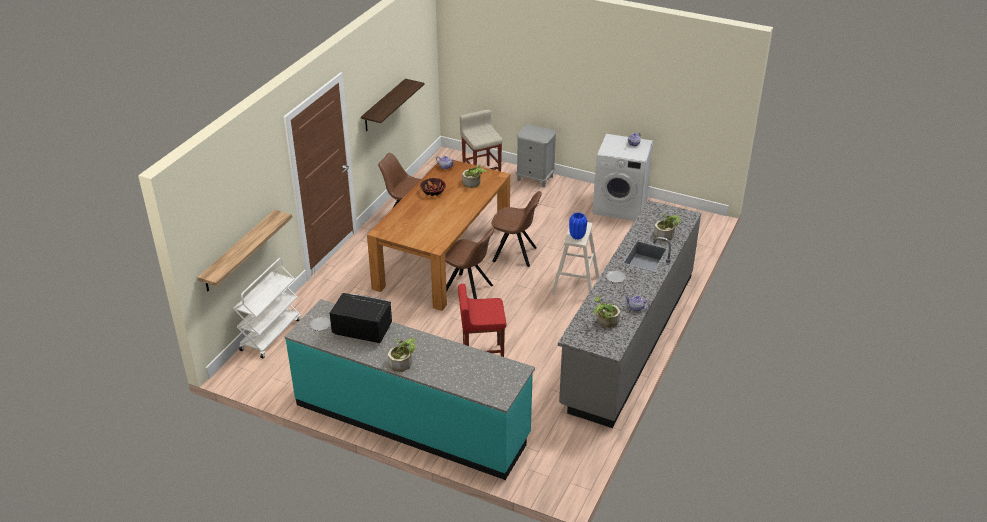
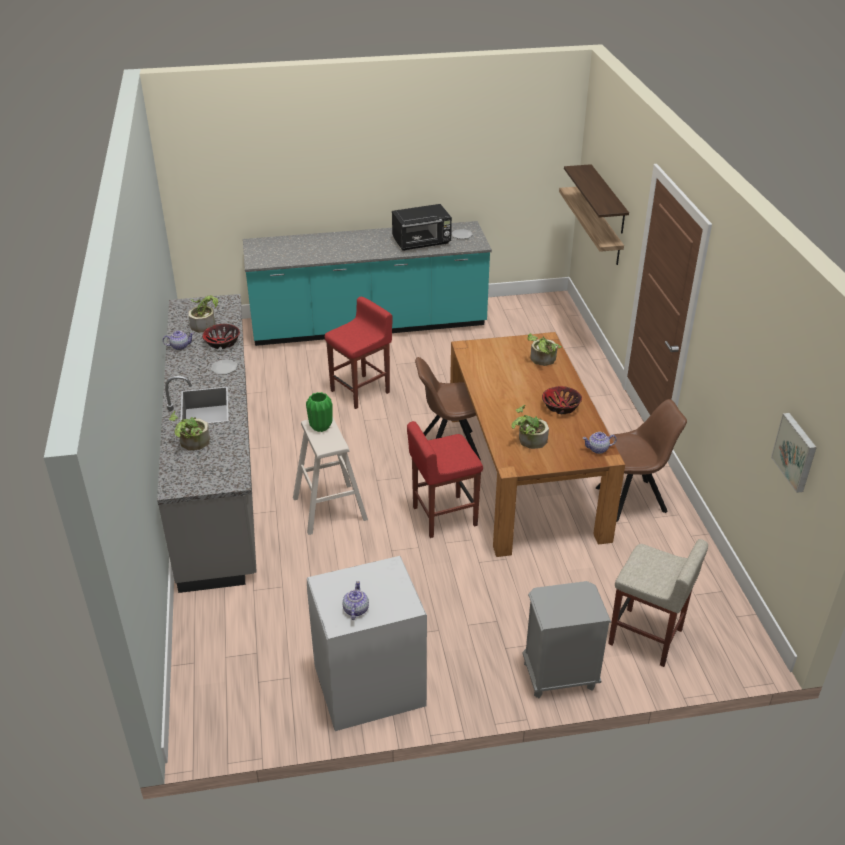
camera: 145 degrees right, 0 degrees up
(270, 334) = (574, 332): white cart -> none
(384, 105) = (736, 385): shelf -> shelf (608, 199)
(403, 362) = (360, 237): potted plant -> potted plant (542, 361)
(417, 71) = (796, 452): none -> picture
(515, 254) = (443, 516): brown chair -> red stool
(577, 236) = (321, 427): blue vase -> green vase
(604, 298) = (222, 343): none -> bowl

